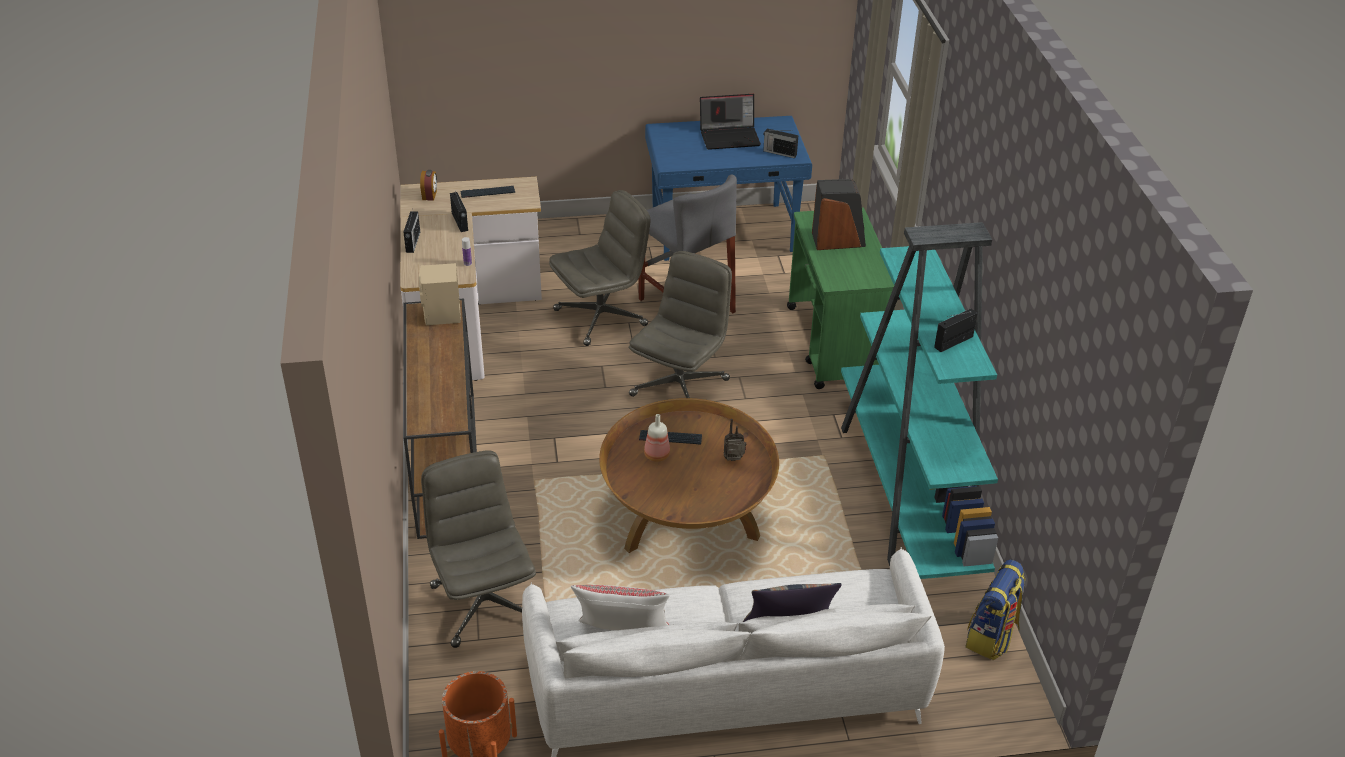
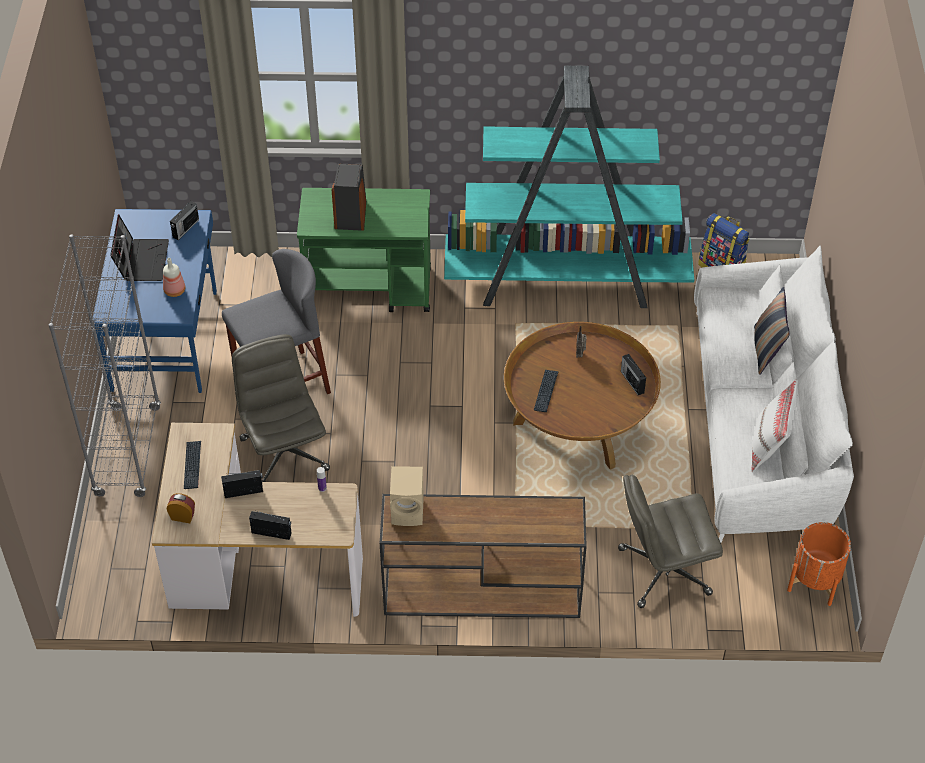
camera: 80 degrees left, 10 degrees up
(586, 232) = (128, 451): none -> grey bookcase
(656, 455) = (567, 403): bottle -> bottle (175, 291)
(680, 386) = (405, 406): grey office chair -> none
(954, 342) = (615, 141): radio -> radio (632, 381)

